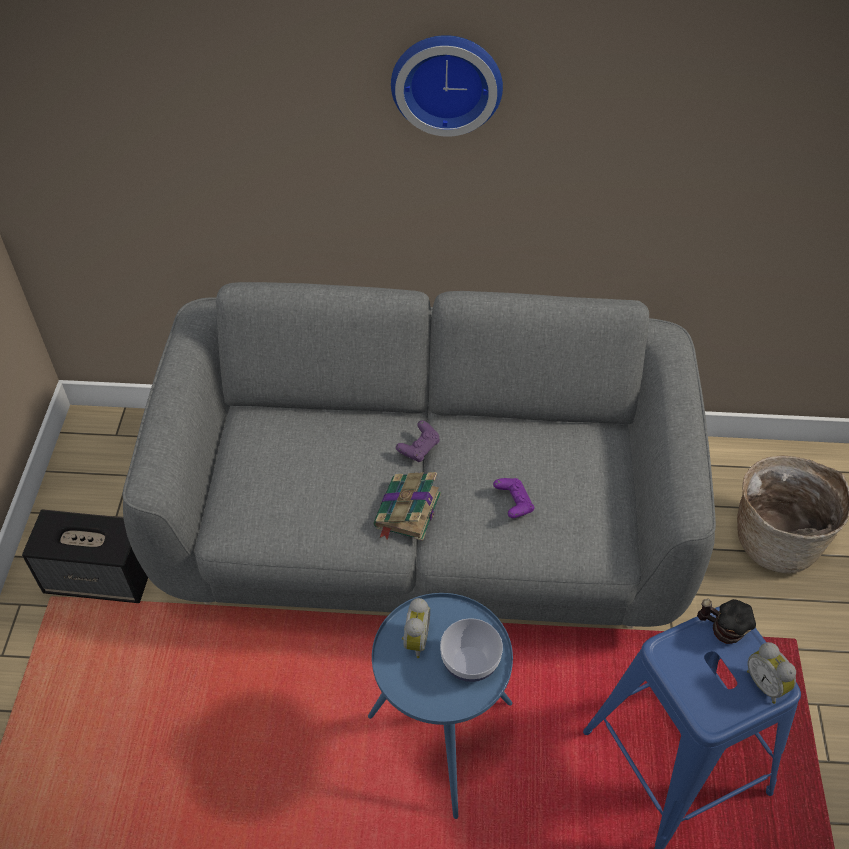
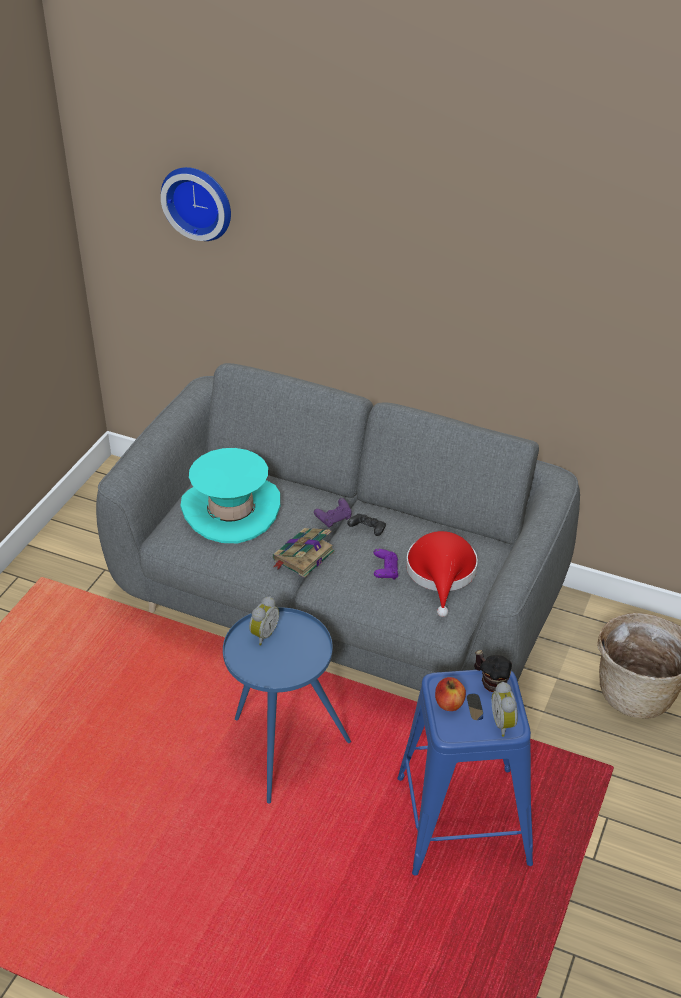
camera: 20 degrees right, 10 degrees down
(101, 577) = (82, 574): speaker -> none
(292, 471) = (231, 510): none -> turquoise hat
(447, 81) = (403, 237): wall clock -> wall clock (199, 201)
(466, 454) = (367, 531): none -> black game controller
(470, 663) = (295, 658): bowl -> none
(578, 488) = (442, 574): none -> red hat
(691, 676) = (449, 703): none -> apple

